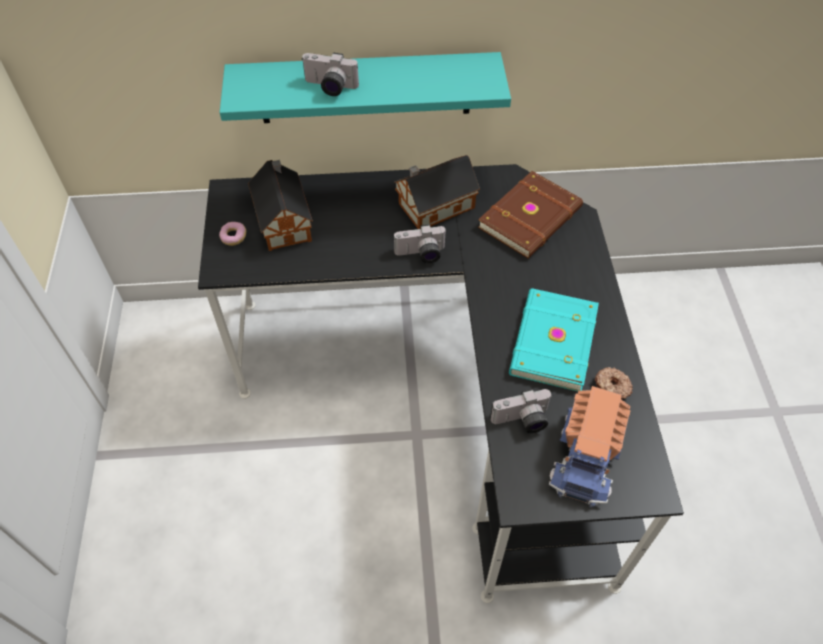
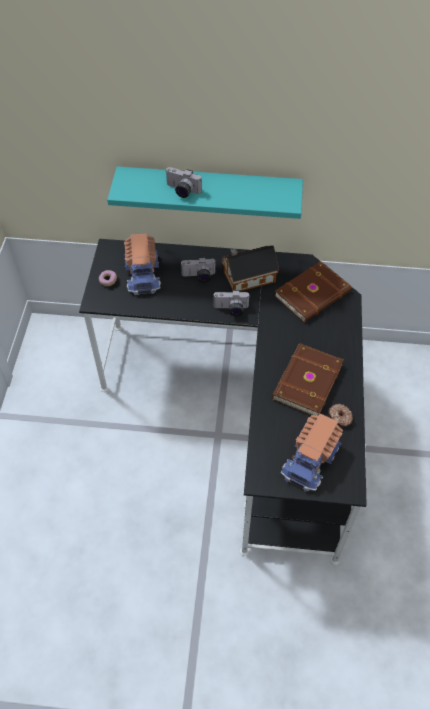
camera: 10 degrees right, 0 degrees up
(284, 220) = (143, 273): toy house -> toy truck
(522, 421) = (273, 430): camera -> camera (198, 277)
(551, 342) = (306, 381): turquoise book -> brown book

